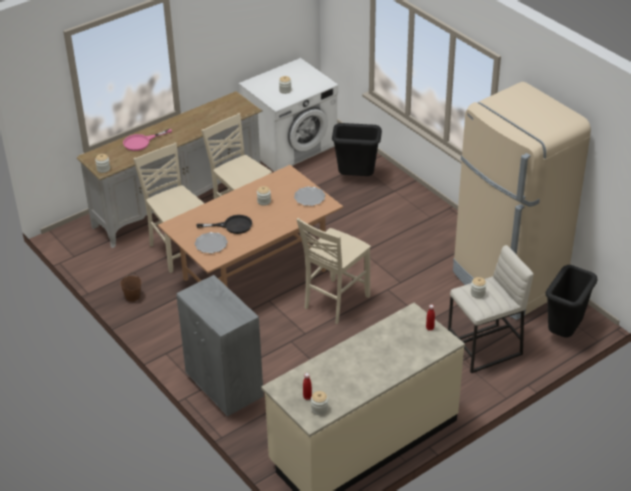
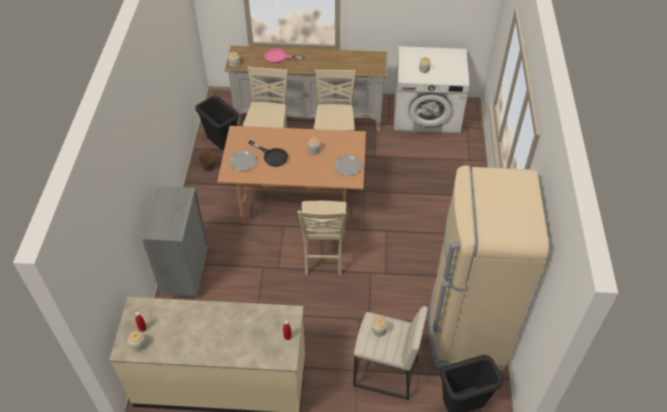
camera: 40 degrees right, 10 degrees up
(334, 302) = (323, 257): beige chair -> beige chair turned 75 degrees counterclockwise
(356, 178) = (447, 168): black trash can -> black trash can (223, 146)

